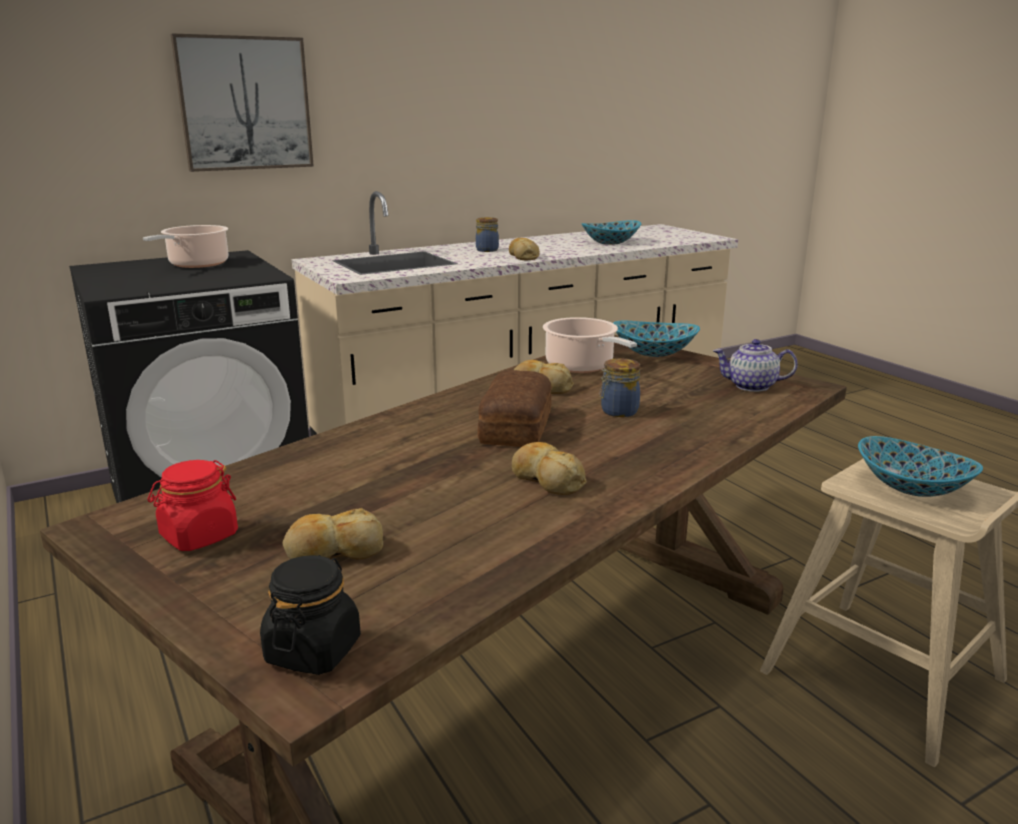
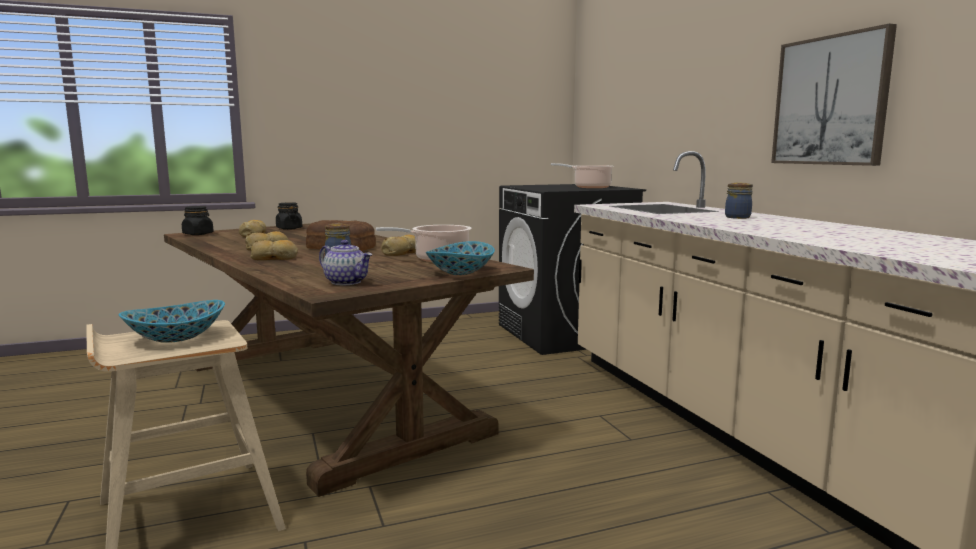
camera: 100 degrees right, 10 degrees down
(199, 536) = (289, 228): red jar -> black jar
(245, 104) = (664, 86): picture -> picture (830, 101)
(523, 256) = (705, 221): bread -> bread (275, 258)
(610, 242) = (838, 237): bowl -> none
(751, 386) = (347, 282): teapot -> teapot turned 105 degrees clockwise

